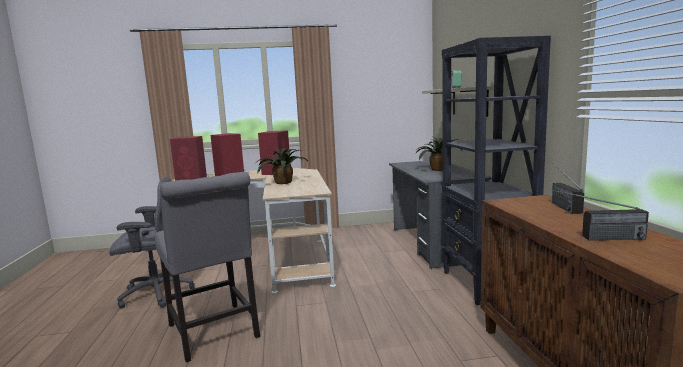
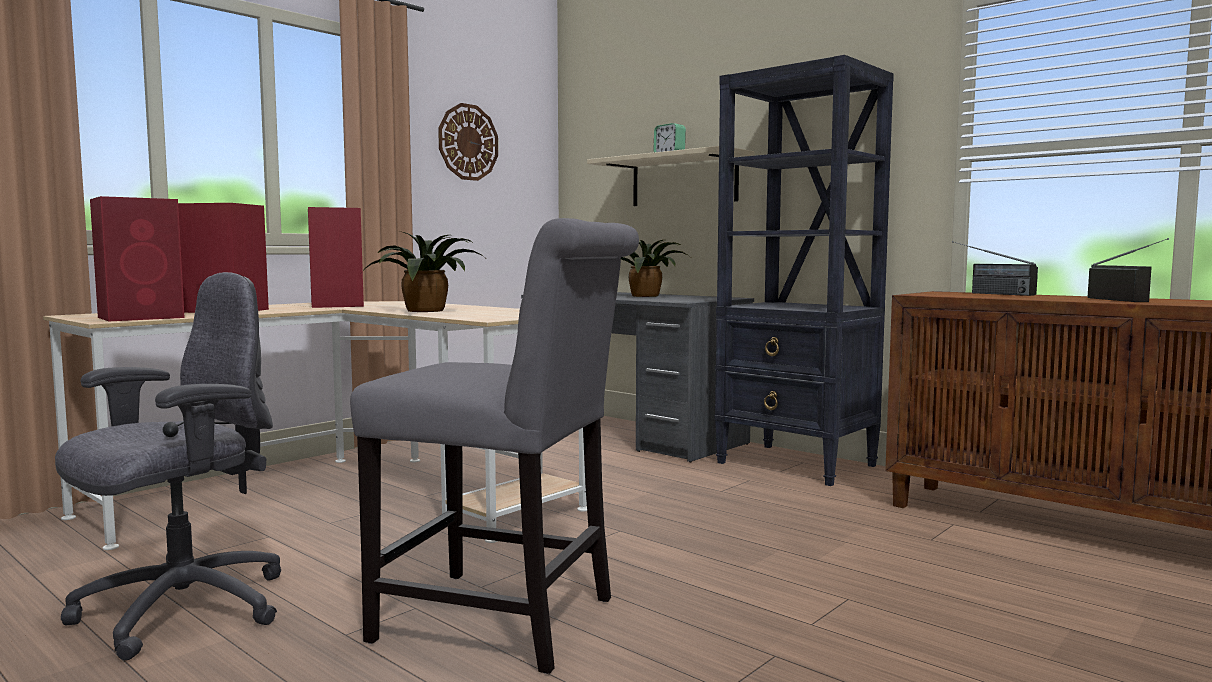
camera: 40 degrees left, 5 degrees down
(370, 84) = (468, 142): none -> wall clock
(598, 238) = (1132, 301): radio -> radio turned 60 degrees counterclockwise

